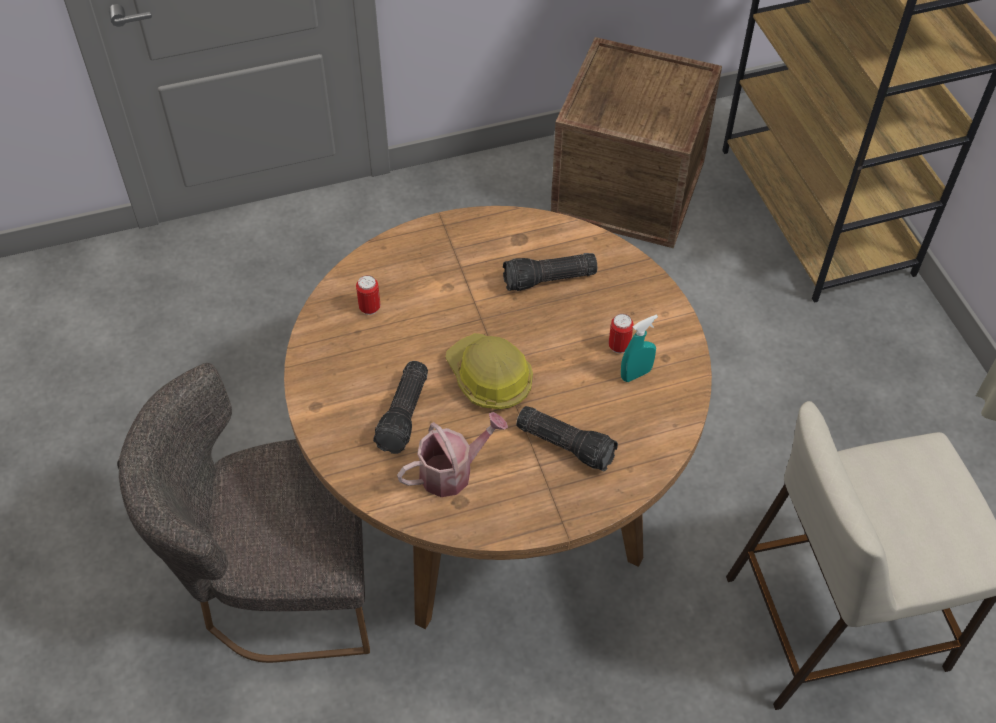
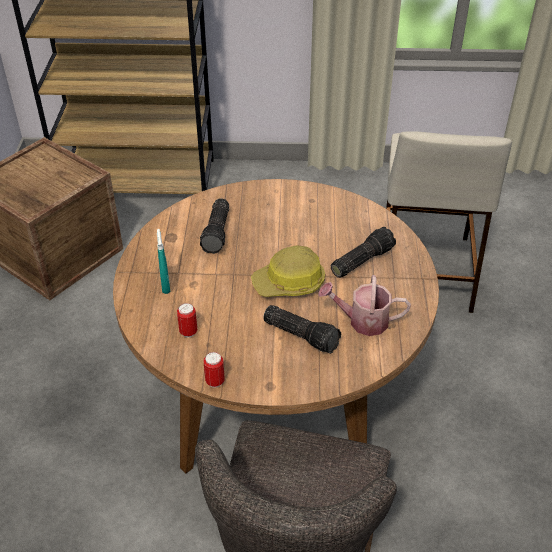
camera: 70 degrees left, 10 degrees down
(452, 471) = (362, 321): watering can -> watering can turned 75 degrees counterclockwise
(619, 346) = (292, 217): can -> can (215, 381)
(636, 374) = (318, 215): turquoise spray bottle -> turquoise spray bottle (165, 286)

